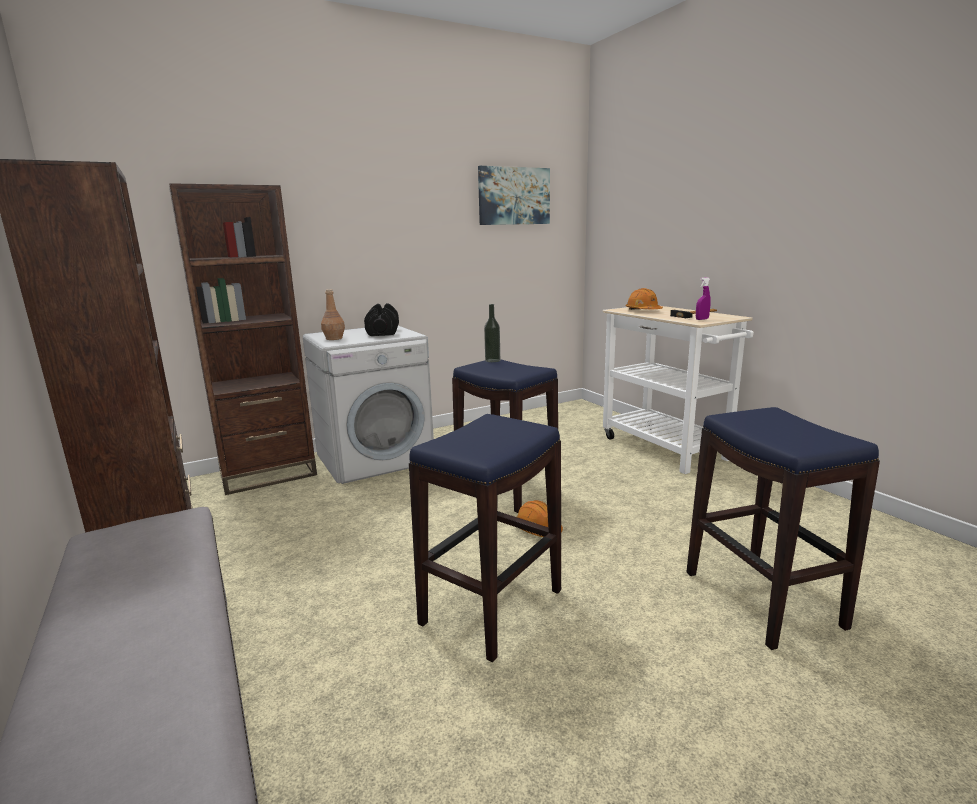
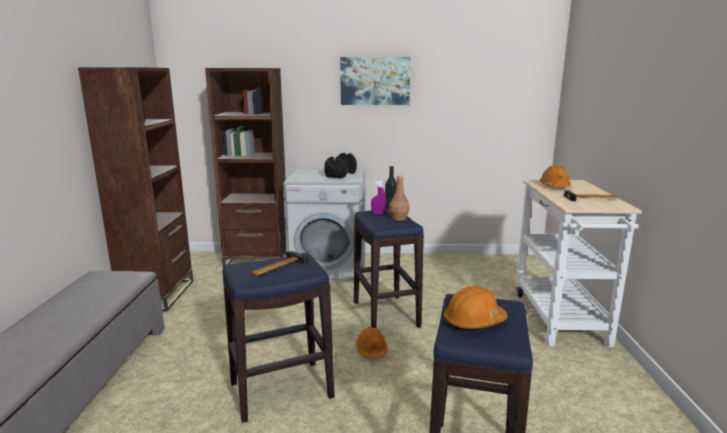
camera: 30 degrees right, 0 degrees up
(334, 338) = (302, 175): brown bottle -> brown bottle (398, 218)
(490, 434) = (276, 268): none -> hammer
(514, 196) = (482, 70): picture -> picture (375, 81)
(702, 319) = (582, 204): purple spray bottle -> purple spray bottle (378, 213)
(780, 430) = (474, 321): none -> orange hard hat

